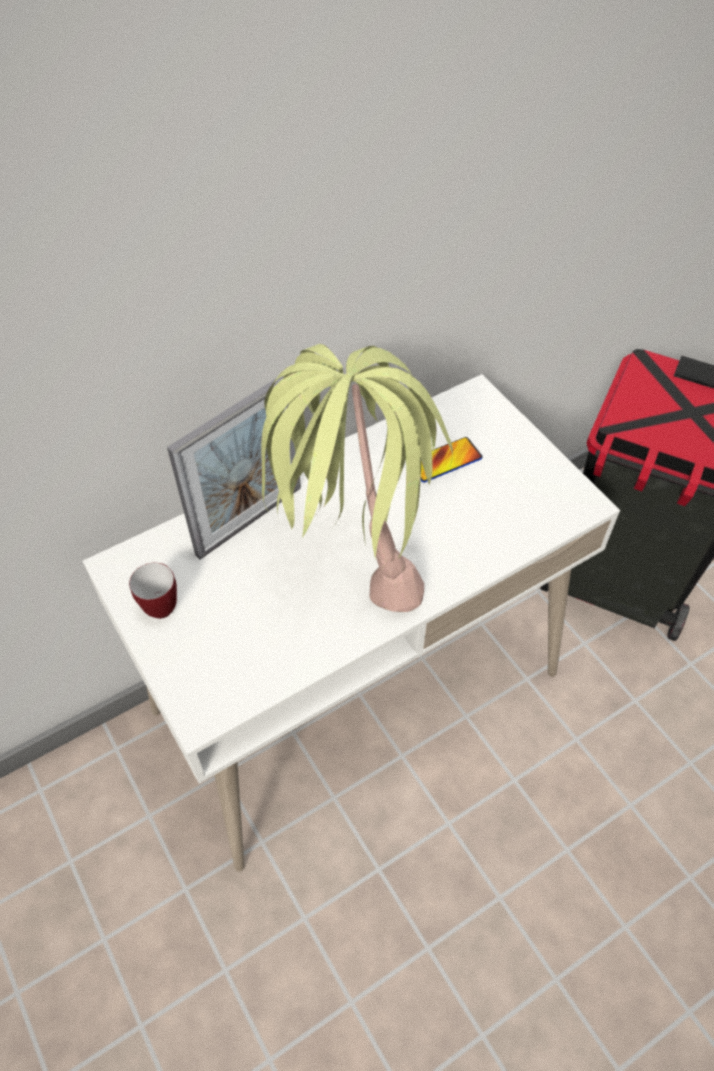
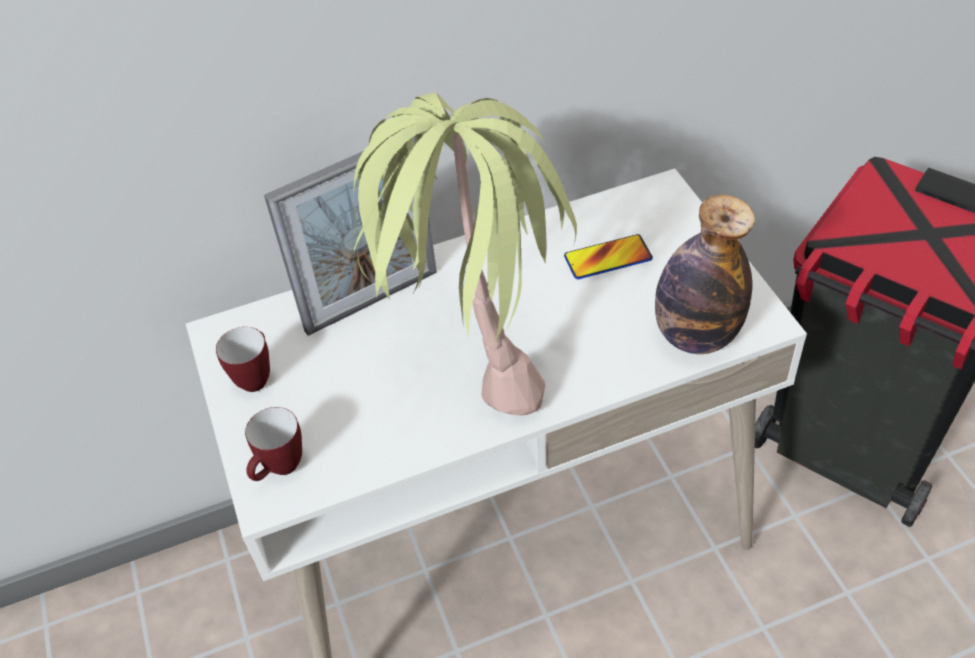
camera: 15 degrees right, 5 degrees down
(206, 688) = (280, 470): none -> mug
(533, 522) = (696, 335): none -> bottle

